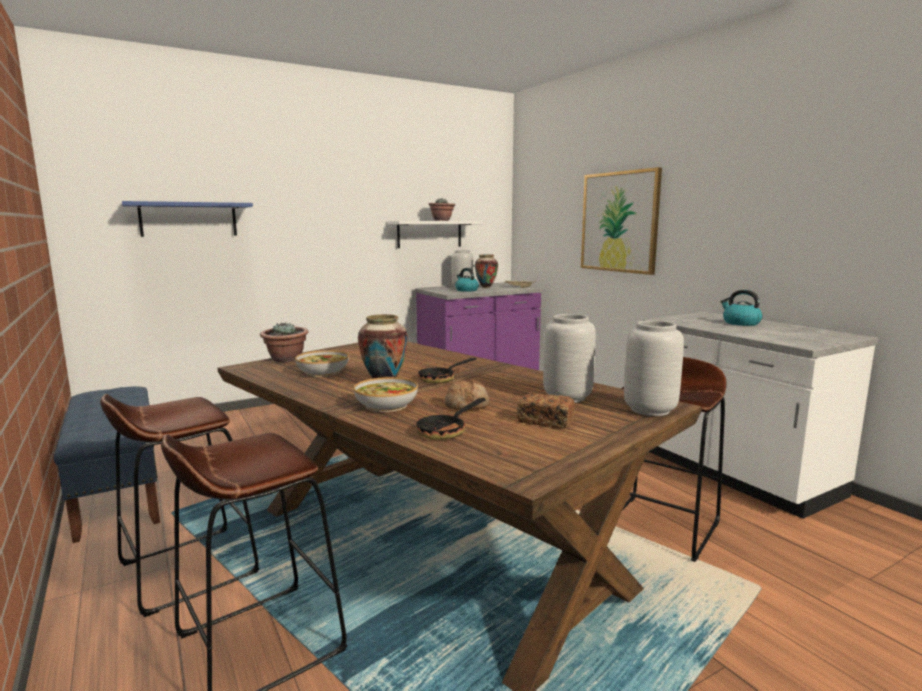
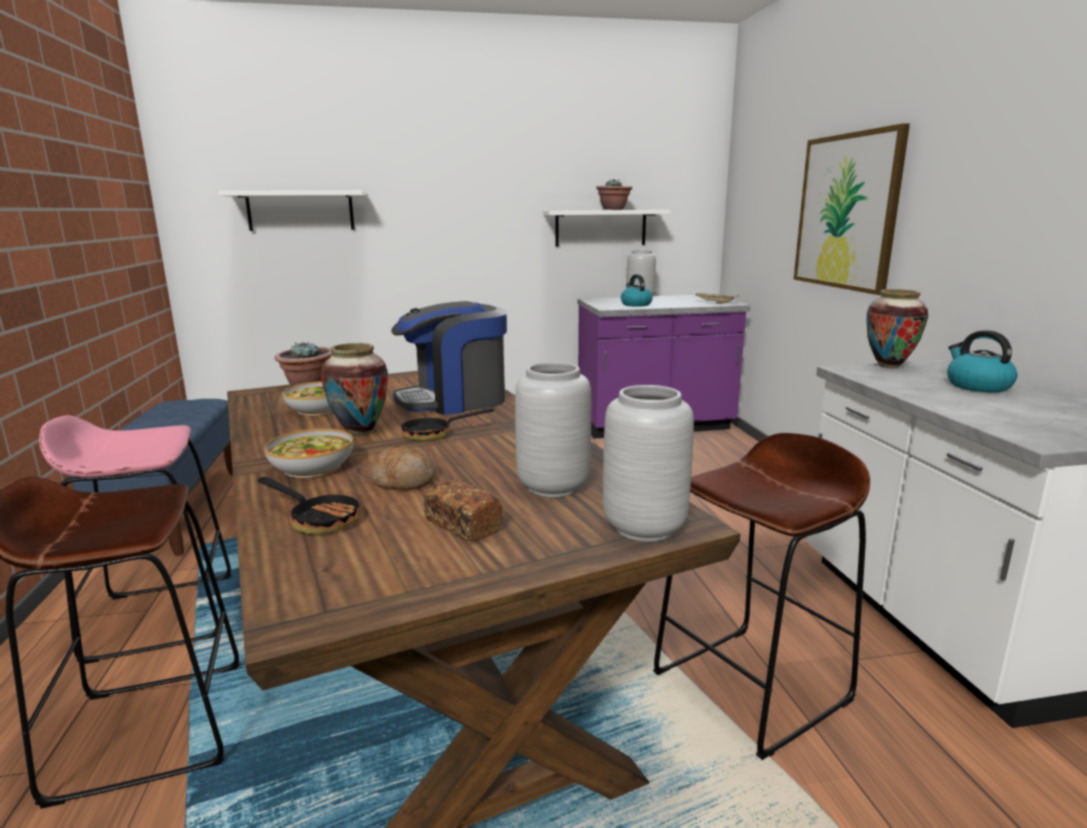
camera: 20 degrees right, 5 degrees up
(188, 219) = (300, 211): blue shelf -> white shelf
(188, 569) = (162, 616): brown stool -> pink stool
(419, 359) = (454, 401): none -> coffee machine
(446, 431) = (318, 519): frying pan -> frying pan turned 120 degrees counterclockwise
(486, 287) = (669, 301): vase -> vase (888, 366)

